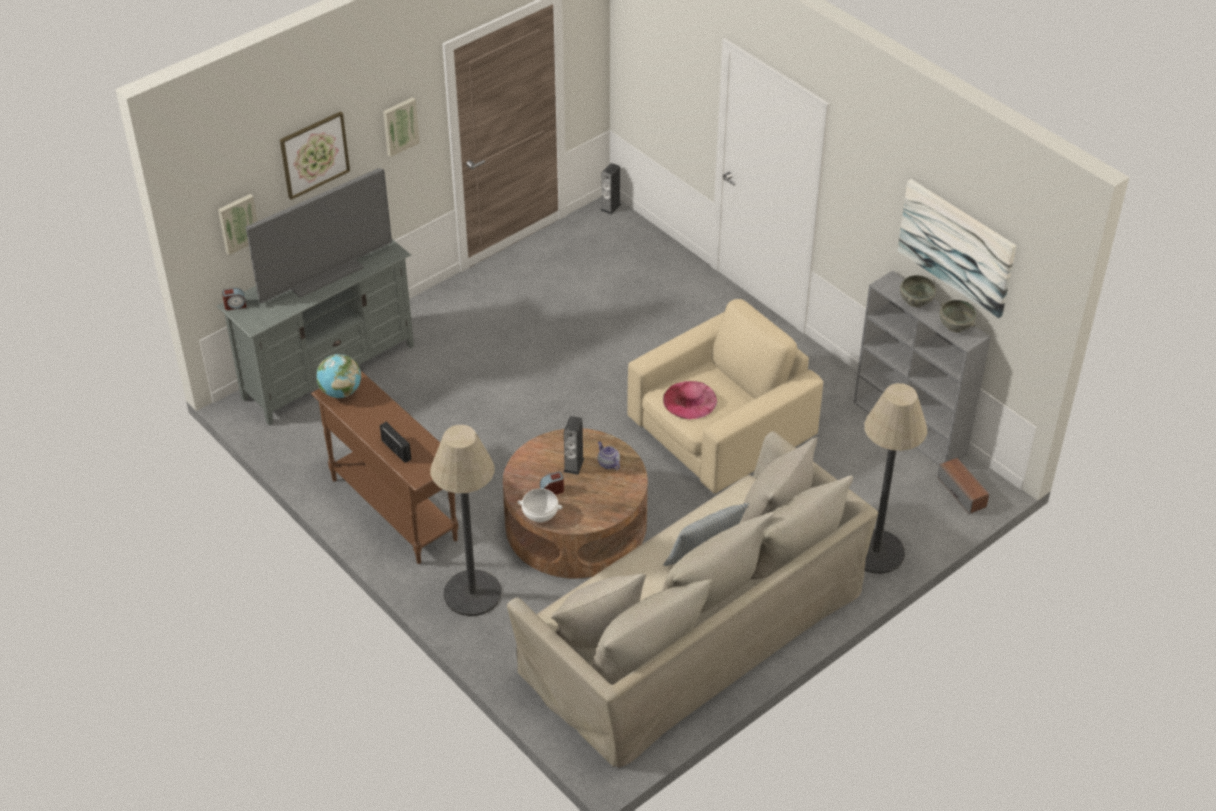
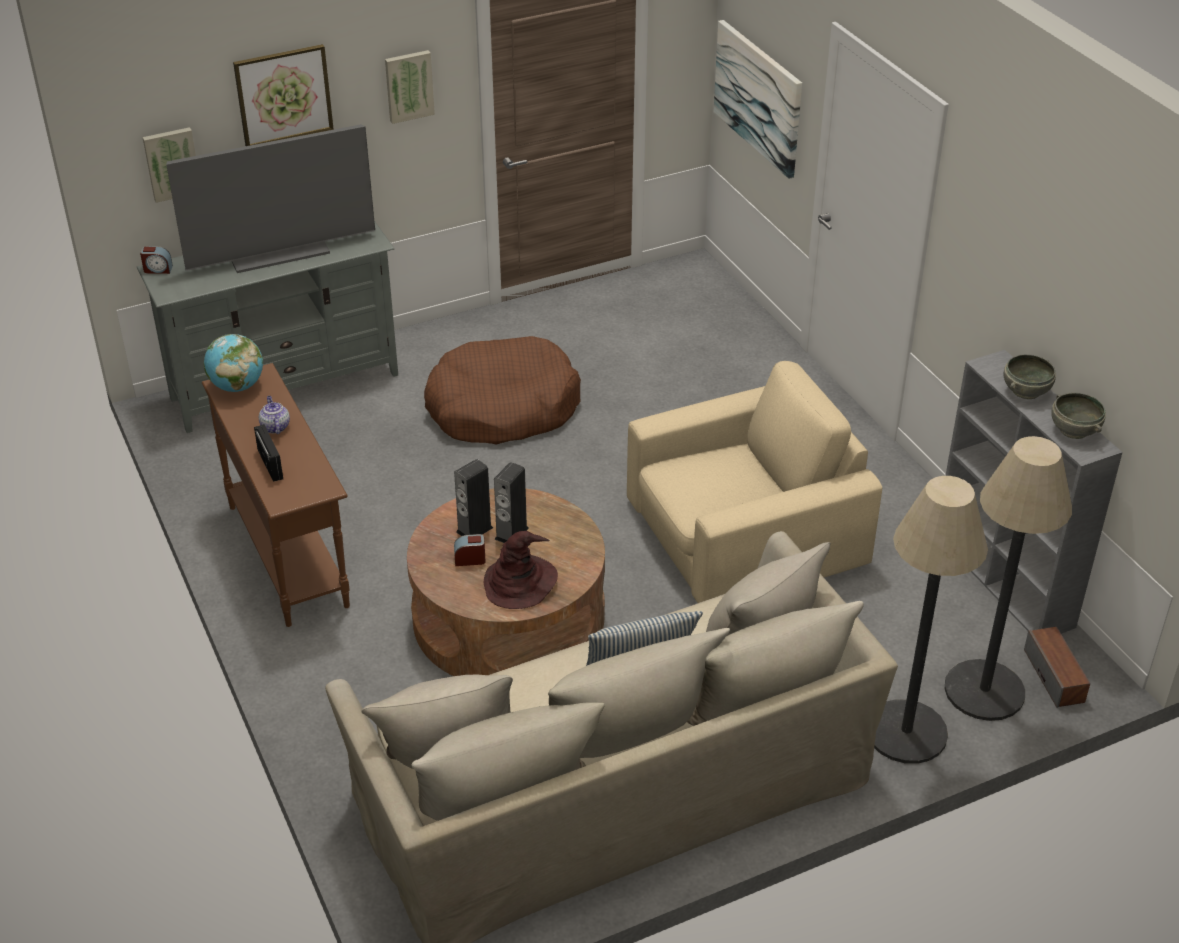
camera: 15 degrees right, 5 degrees down
(472, 593) = (338, 677): floor lamp -> floor lamp (984, 691)
(505, 359) = (502, 407): none -> brown dog bed
(540, 514) = (441, 586): white bowl -> none
(594, 501) = (520, 583): none -> brown hat
(608, 463) = (557, 539): teapot -> teapot (275, 427)
(610, 207) = (699, 264): speaker -> speaker (474, 529)
(690, 400) = (697, 482): pink hat -> none
(956, 247) = (1089, 314): picture -> picture (758, 97)

